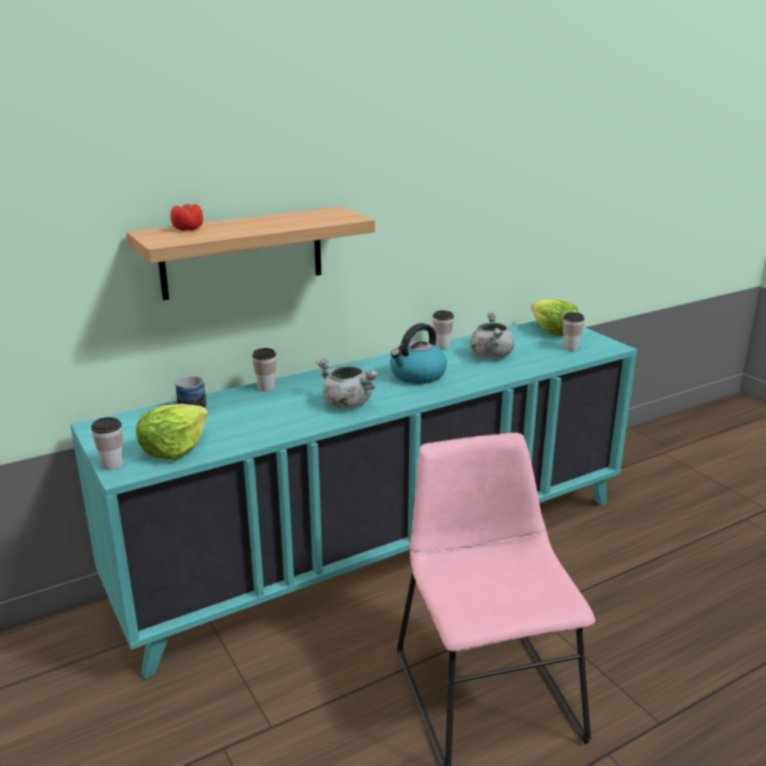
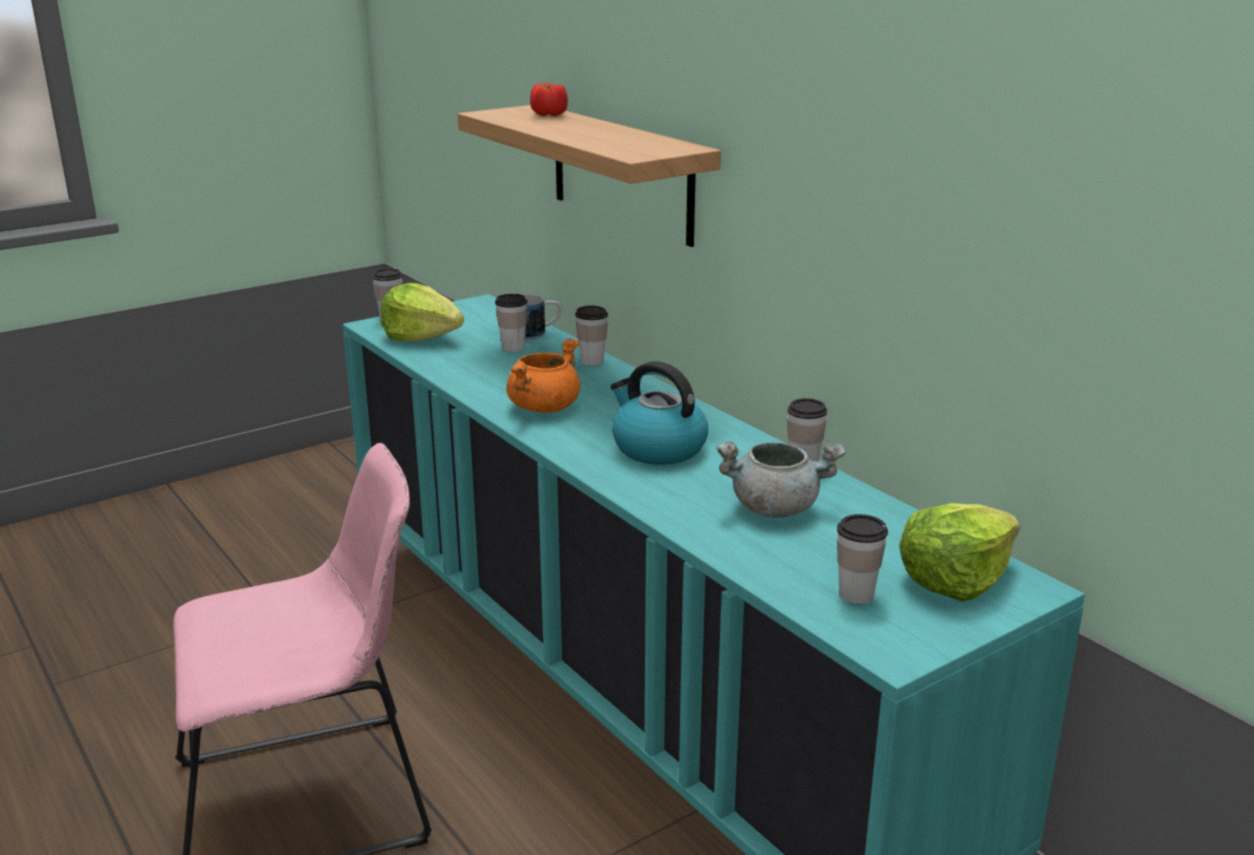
camera: 85 degrees right, 0 degrees up
(222, 413) = (513, 347): none -> cup
(346, 404) = (543, 407): grey cooking pot -> orange cooking pot

